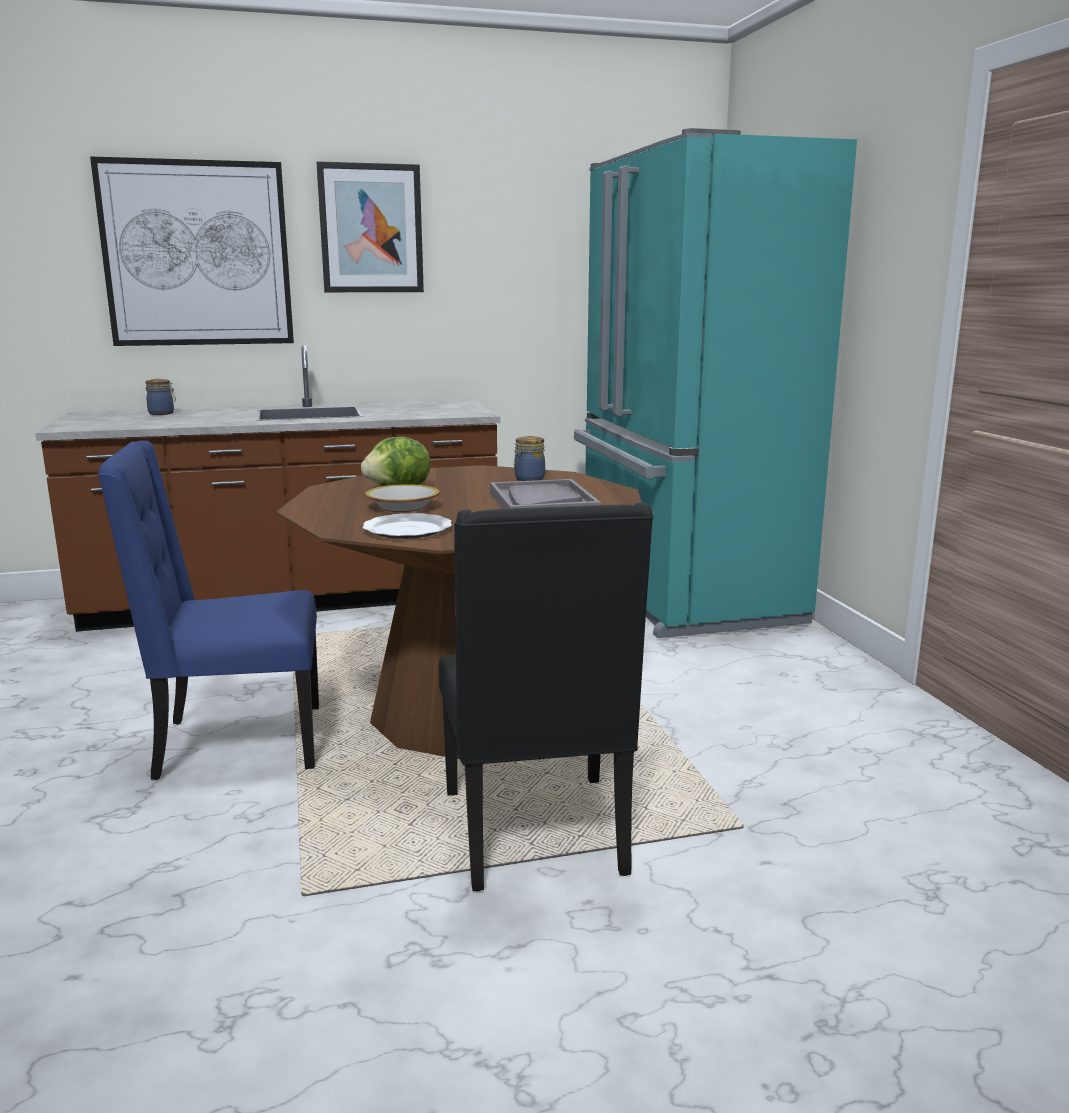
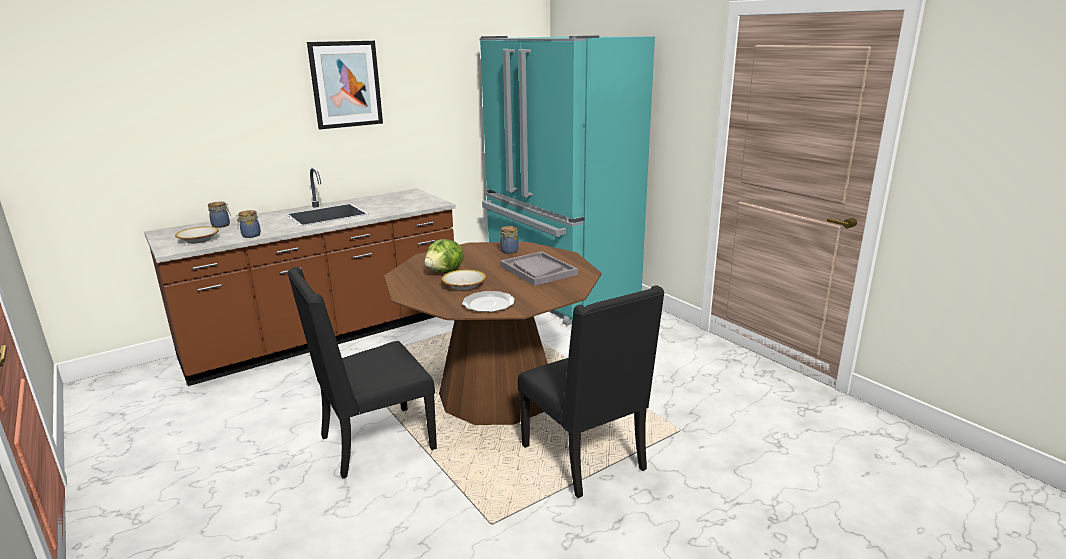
camera: 20 degrees left, 5 degrees up
(111, 423) = (198, 240): none -> bowl
(177, 424) = (250, 235): none -> jar
(197, 254) = (229, 110): picture -> none
(236, 744) = (374, 443): blue chair -> black chair

